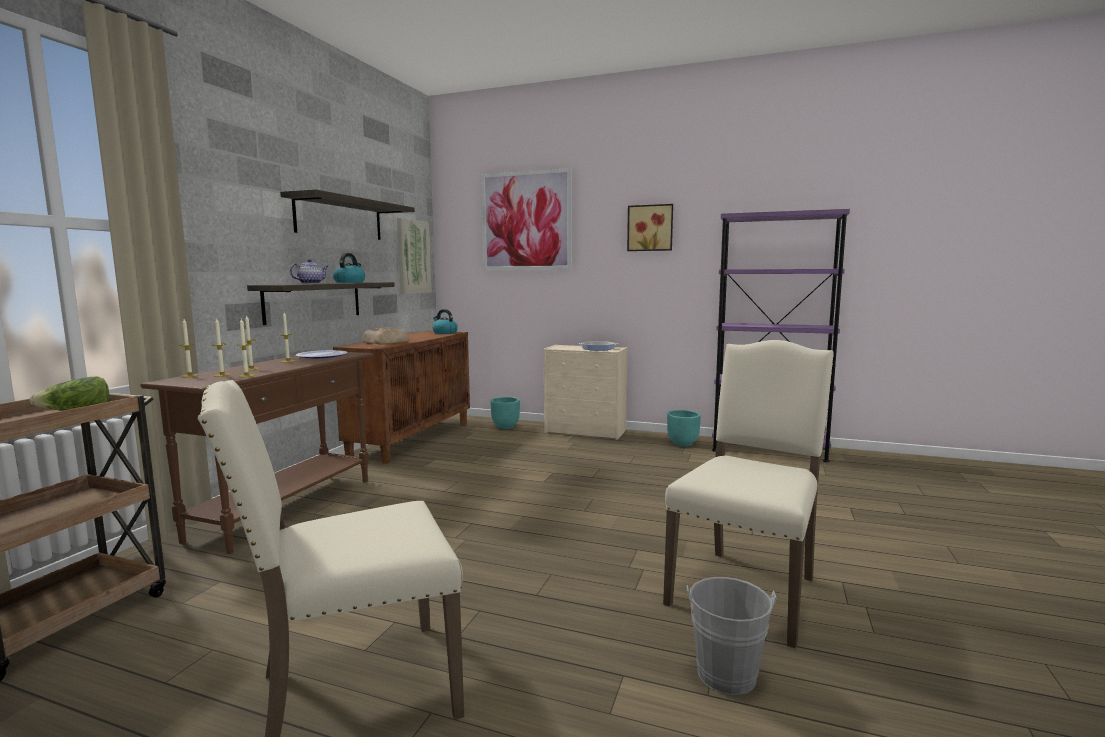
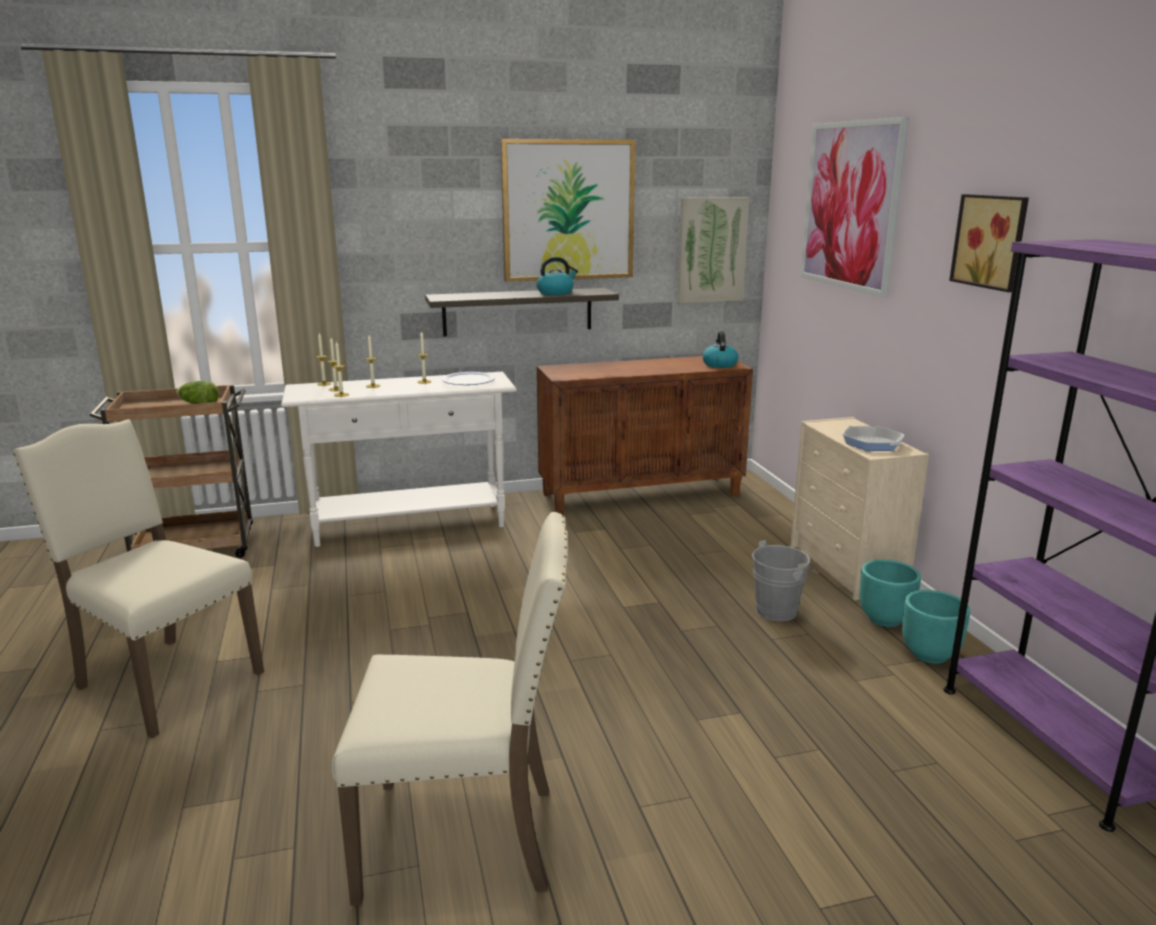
camera: 55 degrees right, 10 degrees up
(286, 508) = (410, 525): brown console table -> white console table
(311, 283) = (487, 296): teapot -> none
(340, 219) = (568, 210): shelf -> picture
(386, 341) = (603, 368): bread -> none
(505, 427) = (767, 518): turquoise planter -> turquoise planter (884, 619)
(725, 670) = (280, 860): grey bucket -> grey bucket (780, 610)

